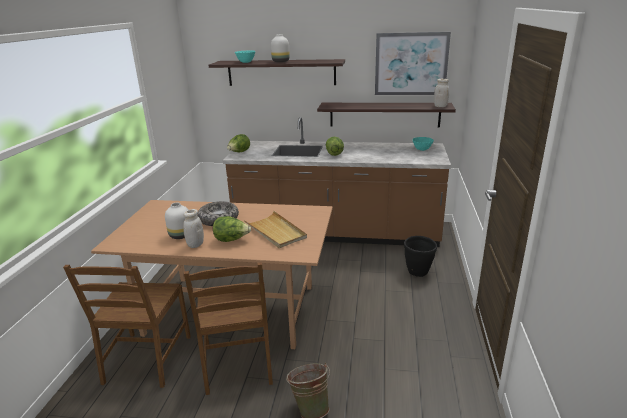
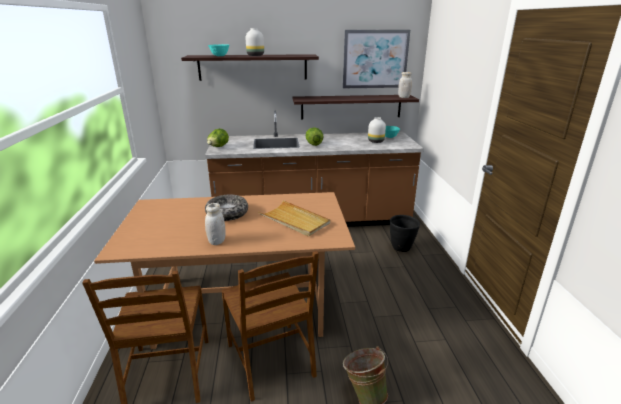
camera: 15 degrees left, 0 degrees up
(180, 235) = (194, 233): white vase -> white vase (375, 141)
(231, 240) = (253, 233): lettuce -> none

